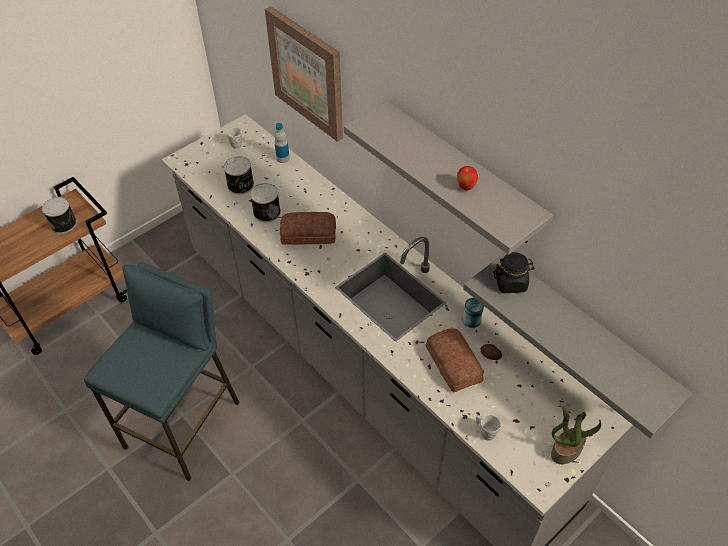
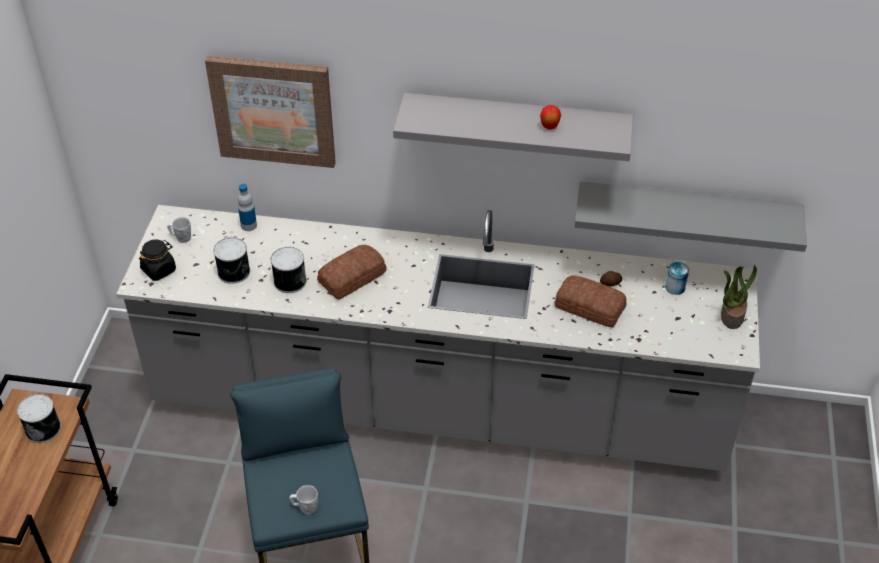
camera: 40 degrees left, 5 degrees down
(471, 320) = (568, 265): can -> can (675, 287)
(485, 432) = (664, 340): white mug -> white mug (305, 508)
(511, 283) = (609, 200): black jar -> black jar (159, 270)

